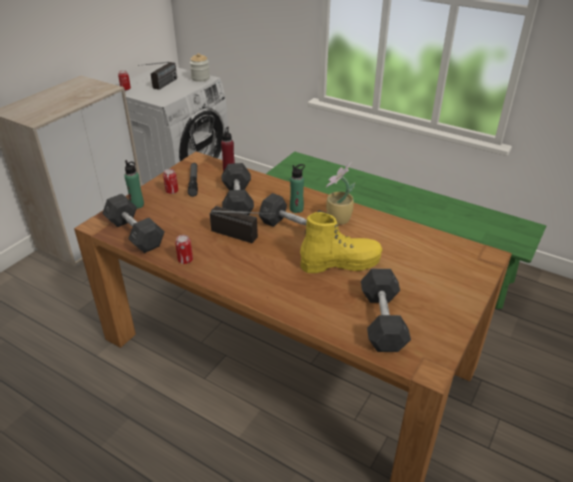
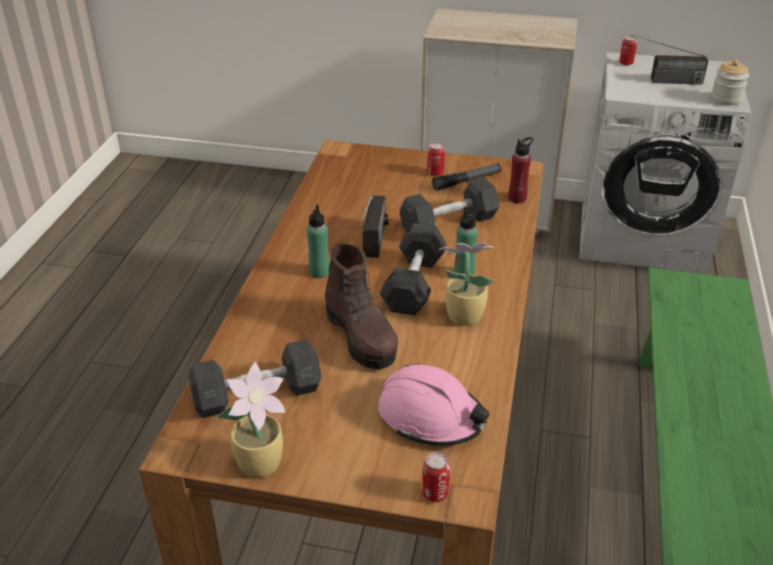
camera: 70 degrees right, 0 degrees up
(135, 233) = (335, 175): grey dumbbell -> none
(137, 205) = (391, 160): green bottle -> green bottle (319, 272)
(185, 260) = (306, 220): can -> can (435, 493)
(340, 263) = (361, 337): yellow boot -> brown boot
(423, 253) = (431, 416): none -> pink hard hat
(449, 329) = (262, 463): none -> potted plant

